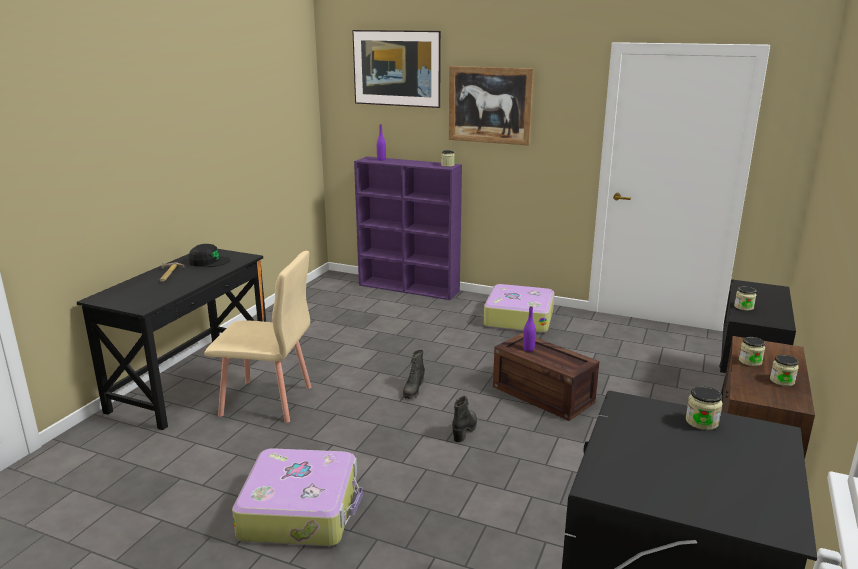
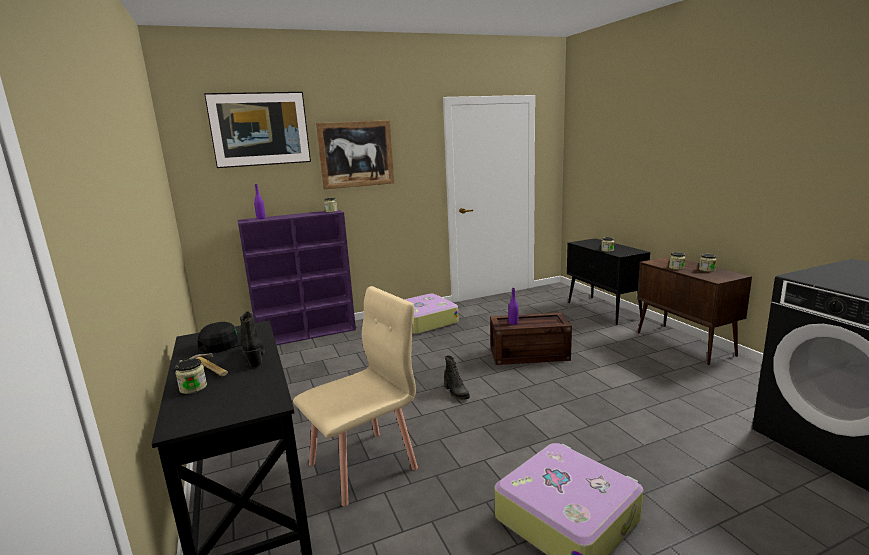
camera: 45 degrees left, 5 degrees down
(465, 430) = (537, 396): black boot -> black boot (254, 356)
(701, 422) = (837, 270): jar -> jar (193, 388)

